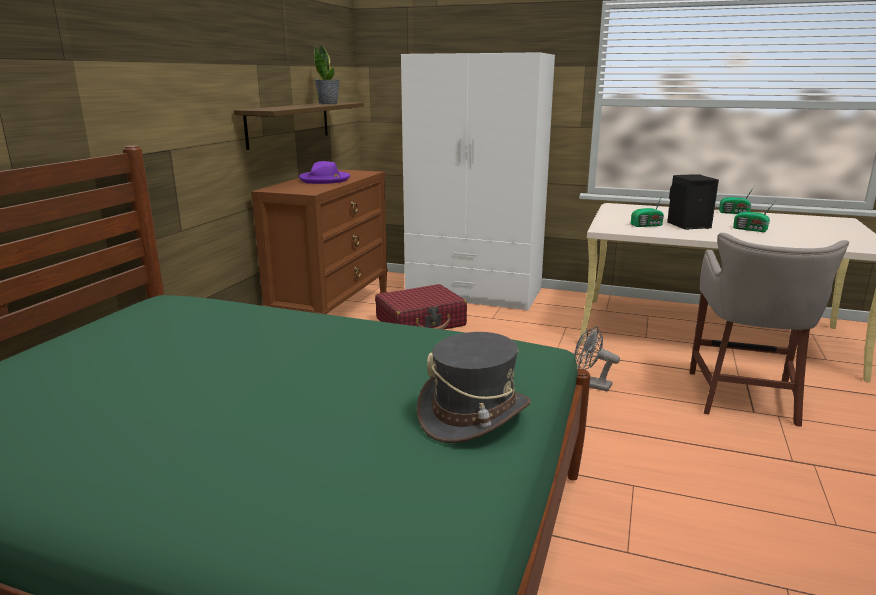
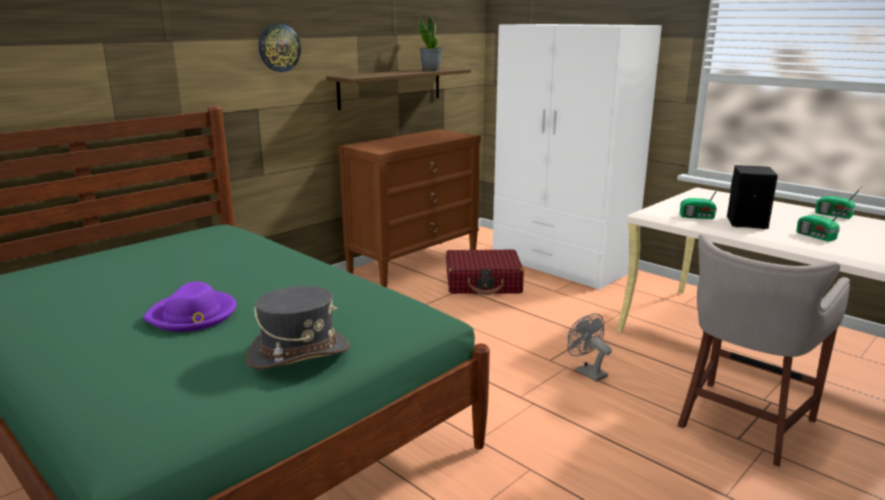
camera: 25 degrees right, 0 degrees up
(187, 74) = (279, 47): none -> wall clock
(325, 180) = (413, 140): purple hat -> purple hat (193, 315)

